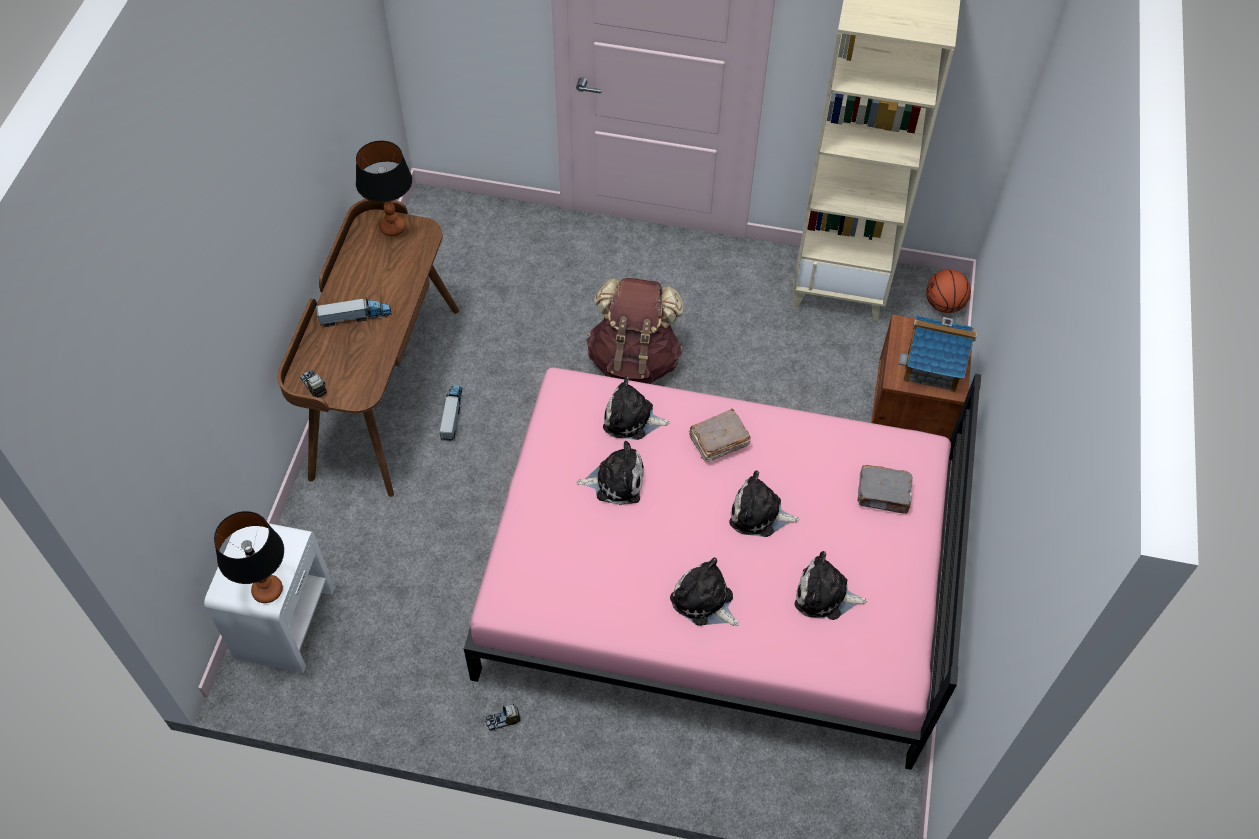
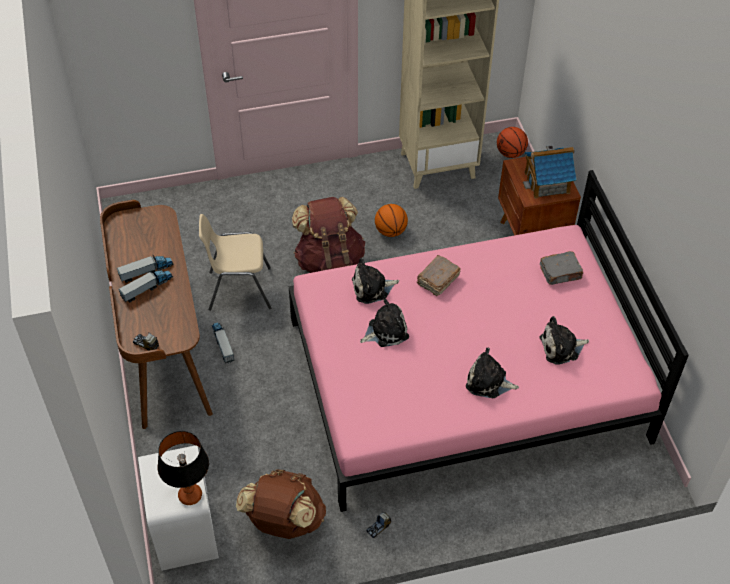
camera: 25 degrees left, 5 degrees down
(366, 296) = (146, 271): none -> toy truck
(393, 227) = (137, 219): table lamp -> none
(399, 662) = (284, 521): none -> brown backpack
(508, 354) = (239, 289): none -> beige chair
(731, 350) = (390, 231): none -> basketball
(759, 514) = (491, 315): plush toy -> none

